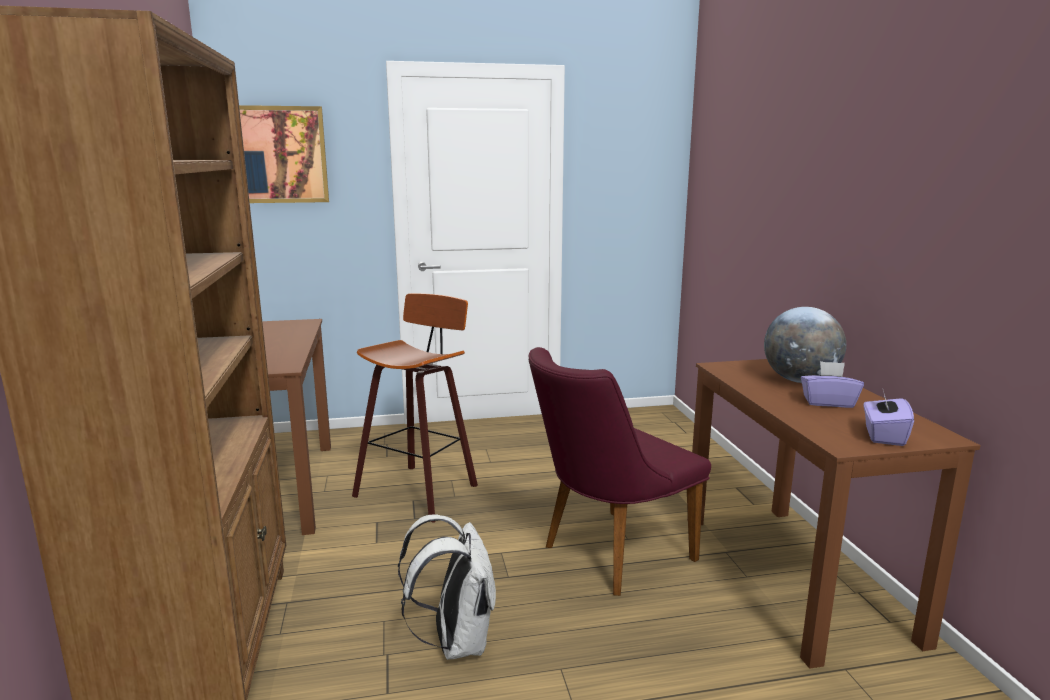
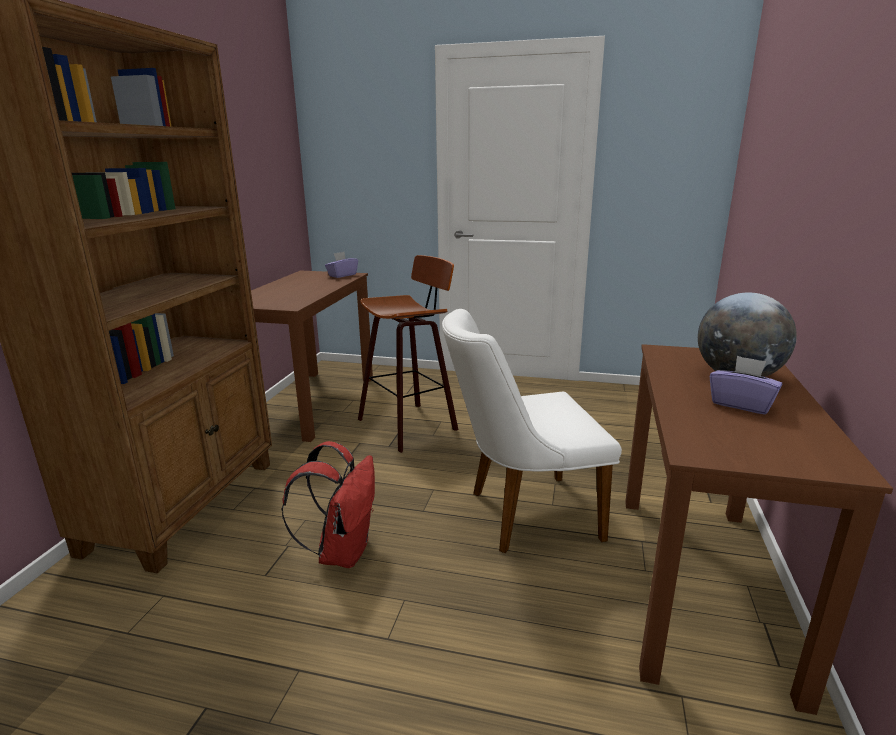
camera: 25 degrees right, 5 degrees up
(277, 155) = (348, 134): picture -> none
(456, 641) = (342, 551): white backpack -> red backpack
(607, 555) = (521, 514): purple chair -> white chair
(883, 436) = (763, 452): purple tissue box -> purple tissue box (342, 275)

